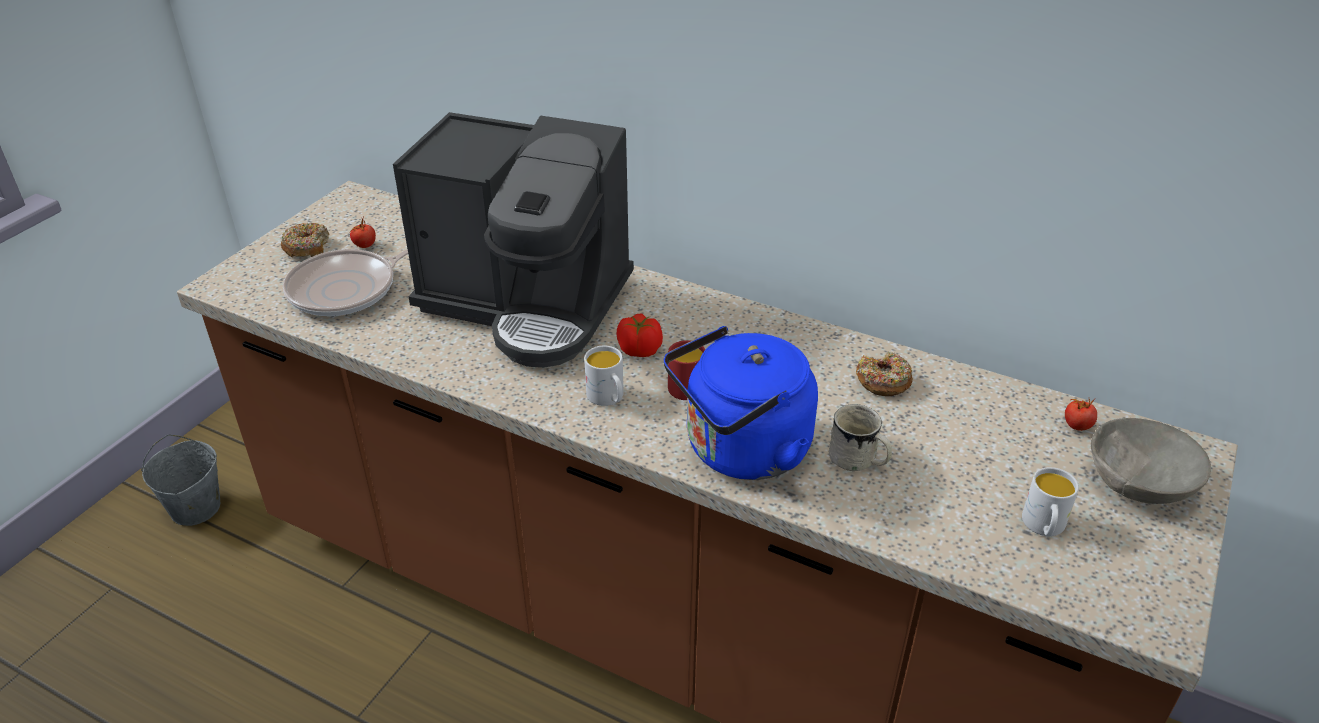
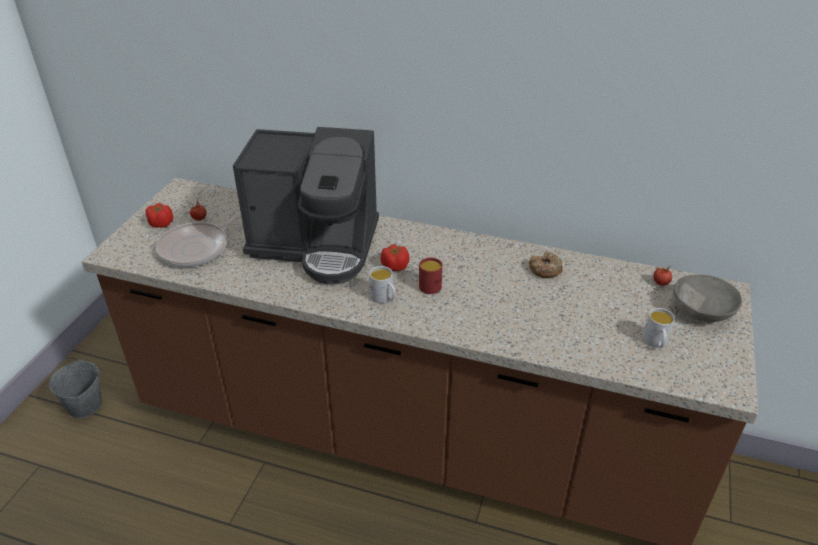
camera: 10 degrees left, 0 degrees up
(307, 247) = (161, 224): donut -> tomato
(741, 451) = (473, 320): blue kettle -> none
(858, 461) = (543, 318): white mug -> none

